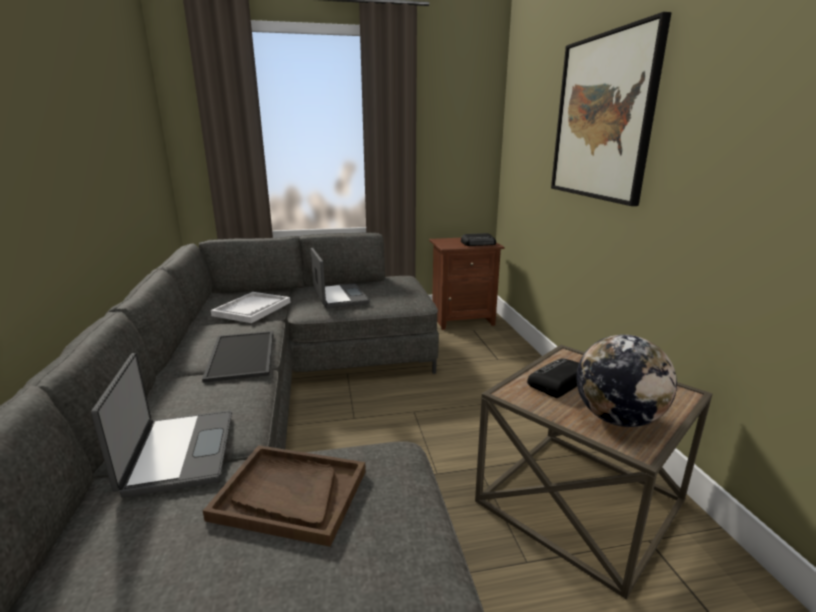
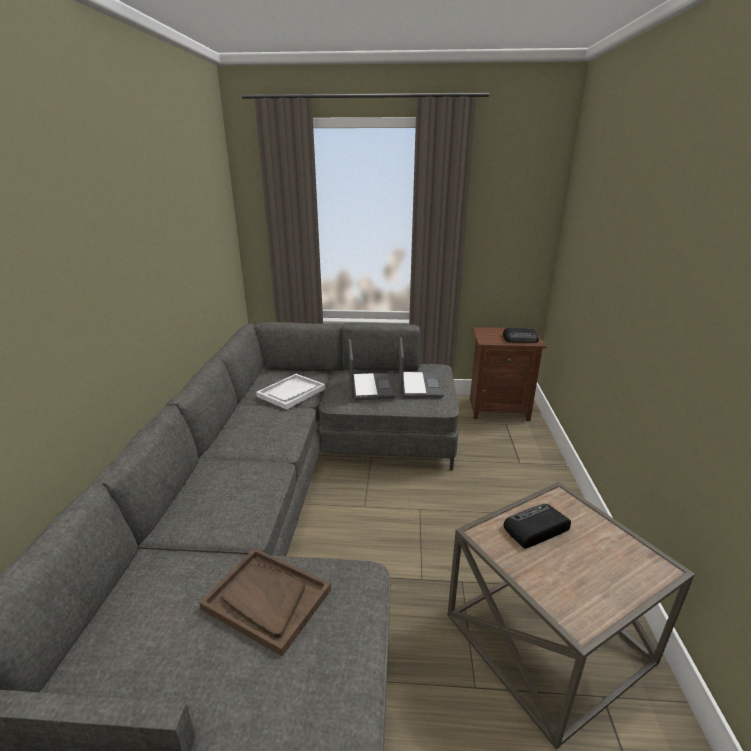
camera: 15 degrees right, 5 degrees up
(178, 452) = (198, 539): laptop -> laptop (418, 385)
(243, 355) = (270, 446): tray -> none
(602, 118) = (645, 246): picture -> none
(617, 418) = (575, 584): globe -> none

